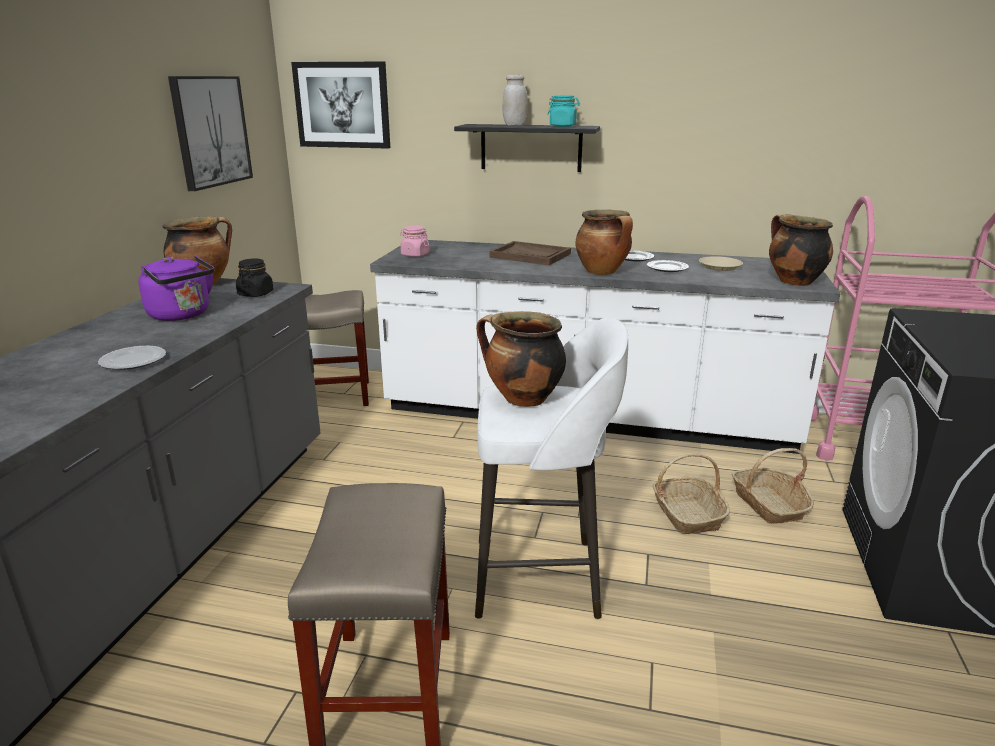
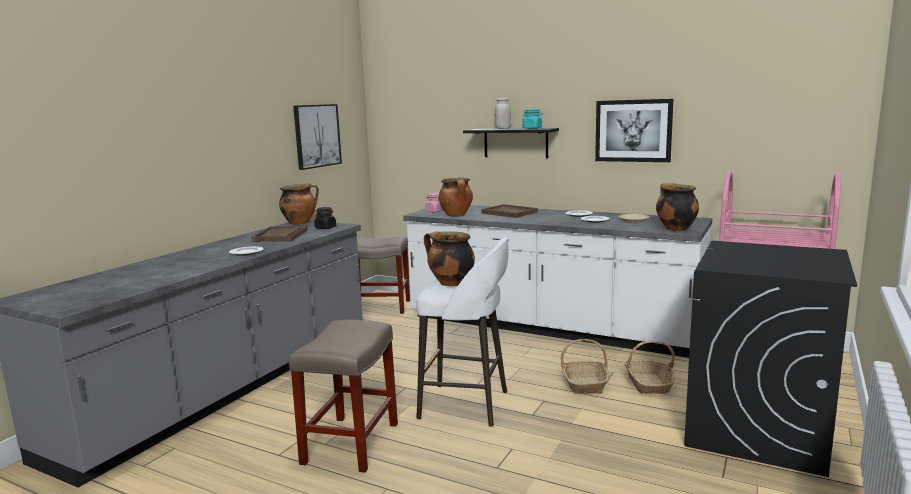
camera: 15 degrees right, 10 degrees down
(182, 315) = (280, 236): purple kettle -> brown tray
(342, 105) = (401, 119): picture -> picture (633, 130)
(603, 272) = (547, 221): cooking pot -> cooking pot (456, 215)

